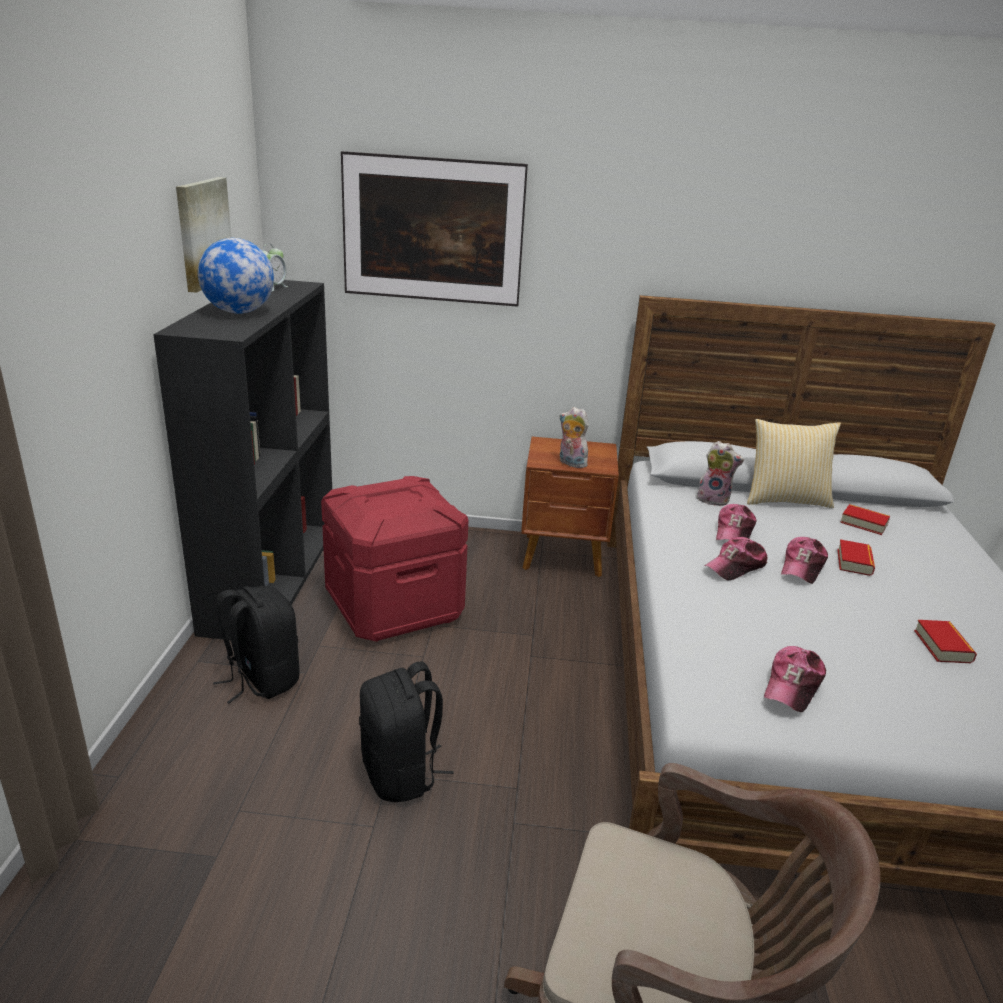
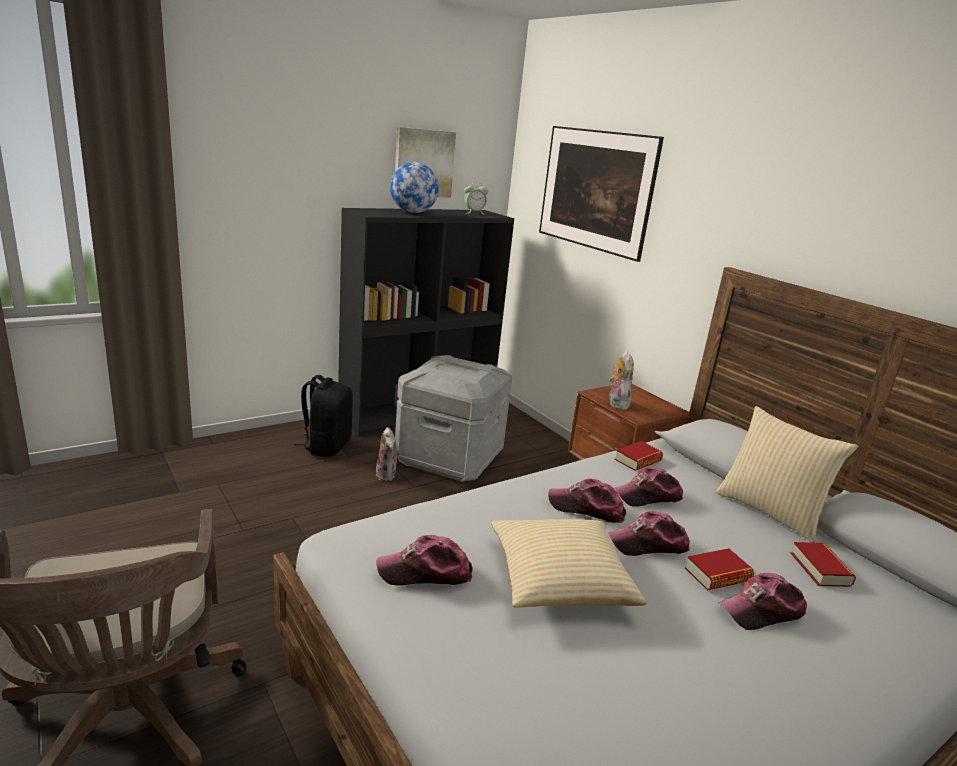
camera: 50 degrees right, 5 degrees down
(394, 606) = (450, 457): red storage box -> grey storage box
(401, 774) = (296, 522): black backpack -> none
(714, 499) = (690, 475): plush toy -> plush toy (387, 475)
(832, 629) = (559, 582): none -> pillow
(900, 569) = (762, 611): none -> cap
(942, 646) = (638, 667): book -> book (638, 460)

